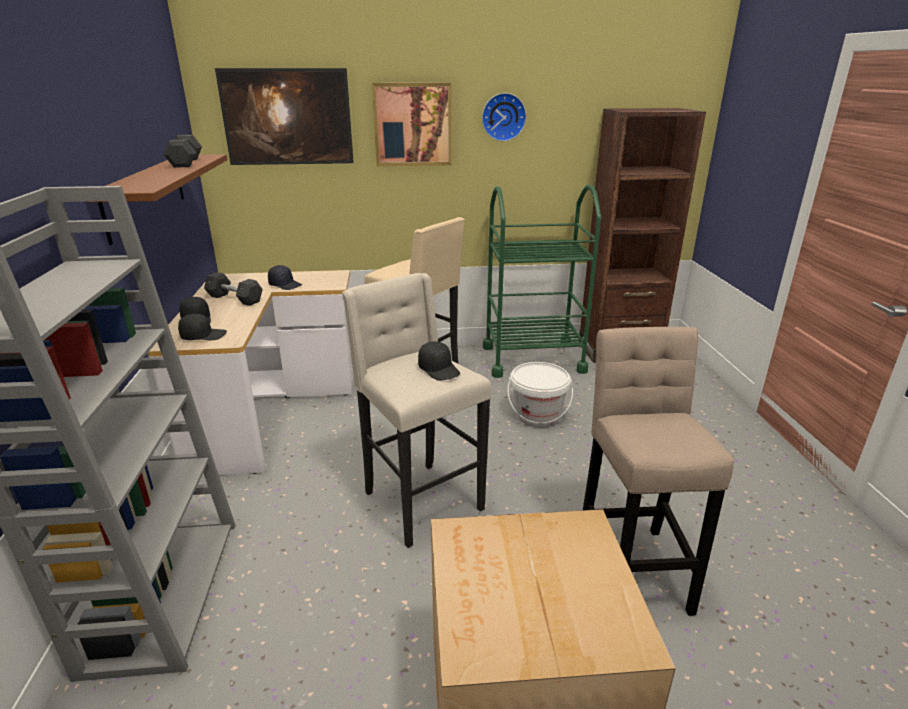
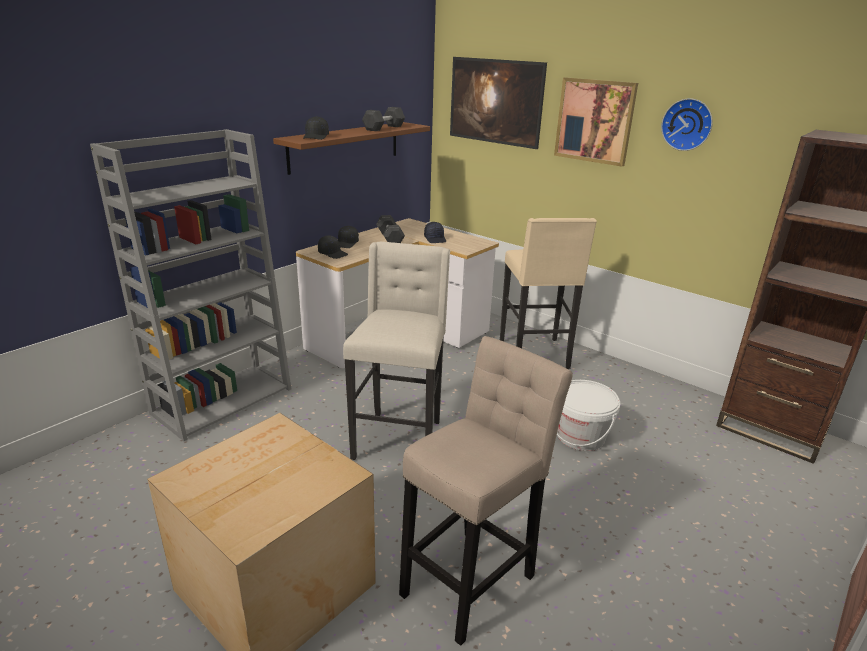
camera: 45 degrees right, 0 degrees up
(439, 370) = (410, 329): black cap -> black cap (316, 137)
(533, 359) = (654, 393): green cart -> none

